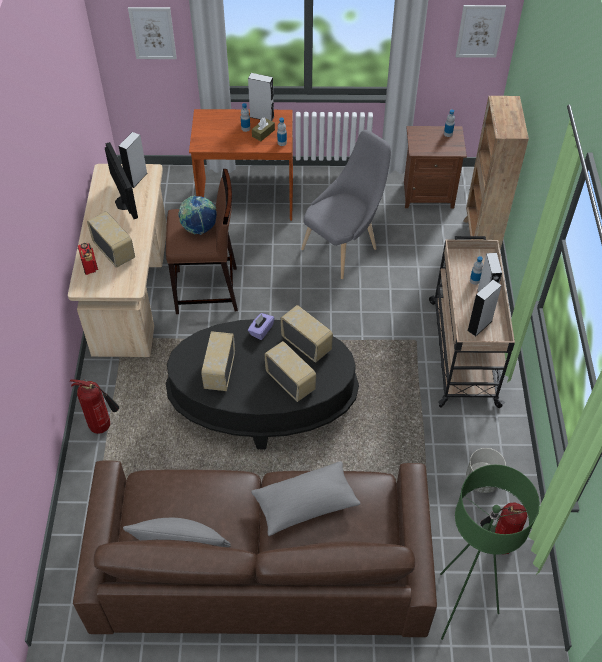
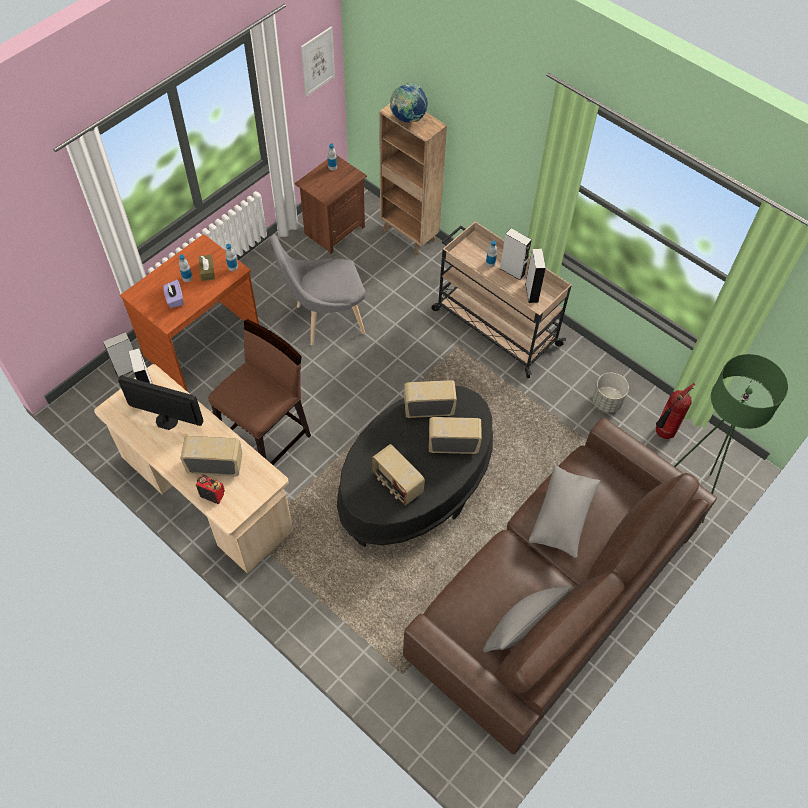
camera: 50 degrees left, 5 degrees up
(103, 426) = (327, 614): fire extinguisher -> none
(152, 33) = (48, 248): picture -> none
(199, 228) = (256, 389): globe -> globe (408, 119)
(261, 330) = (385, 427): purple tissue box -> purple tissue box (174, 299)
(262, 116) = (187, 258): grey speaker -> grey speaker (127, 369)
(343, 247) = (325, 320): grey chair -> grey chair turned 105 degrees counterclockwise

